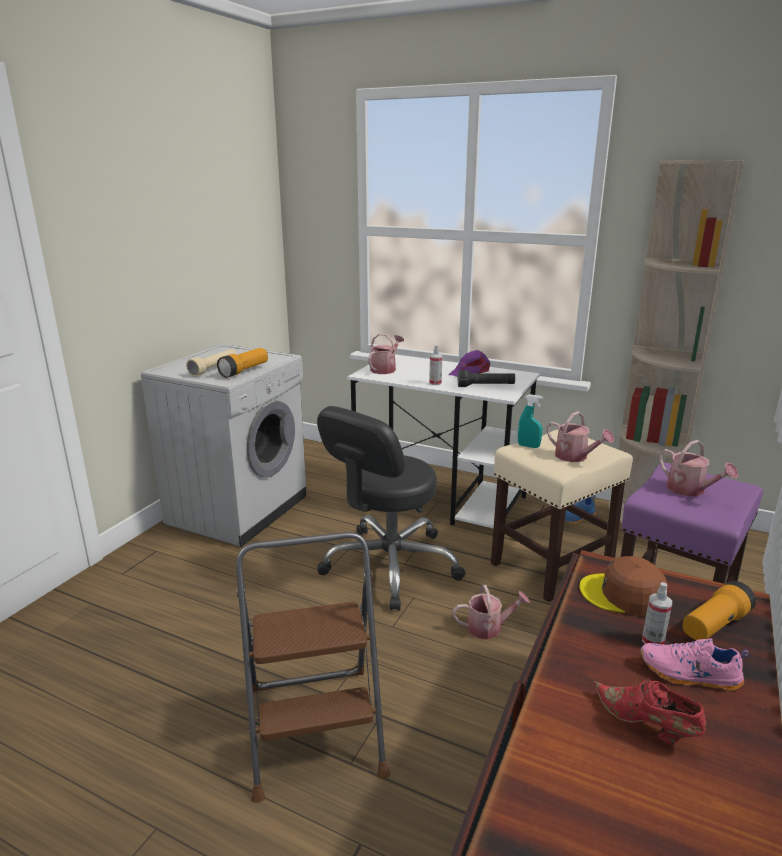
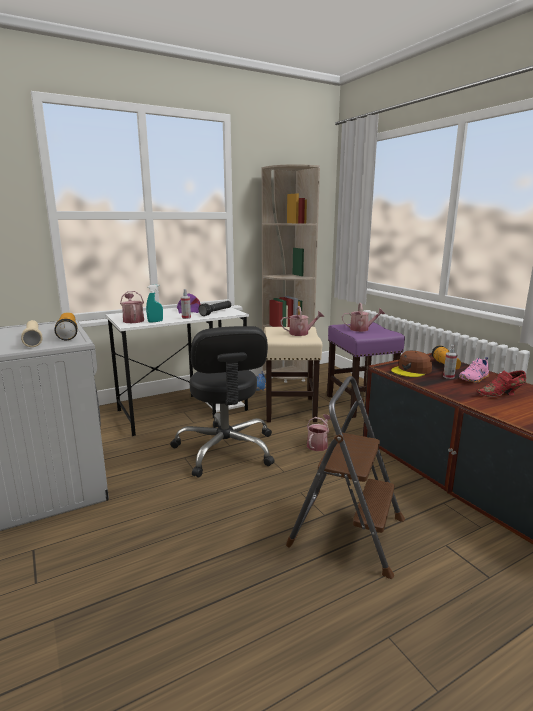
camera: 55 degrees left, 5 degrees down
(528, 446) = (275, 336): turquoise spray bottle -> turquoise spray bottle (155, 321)

